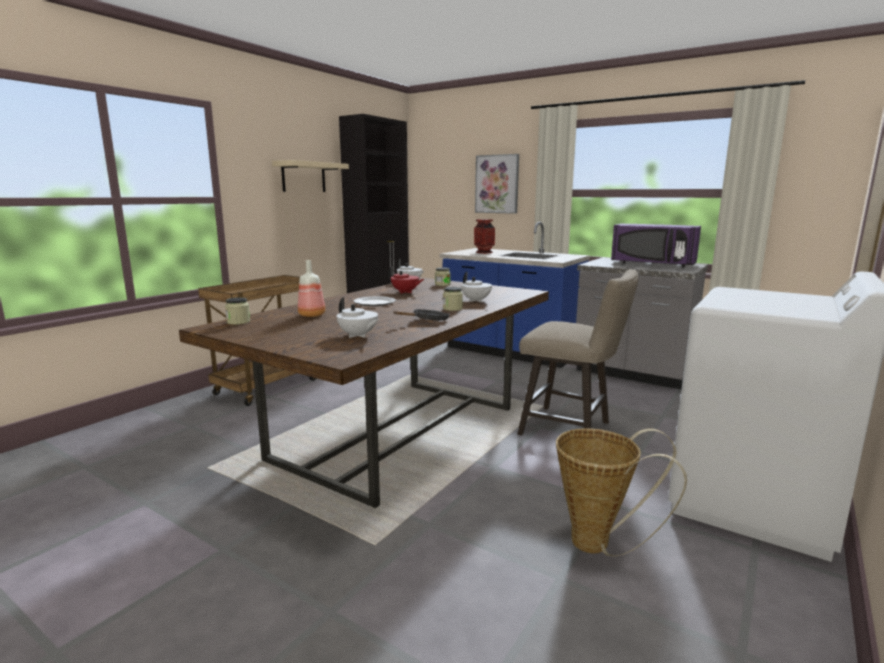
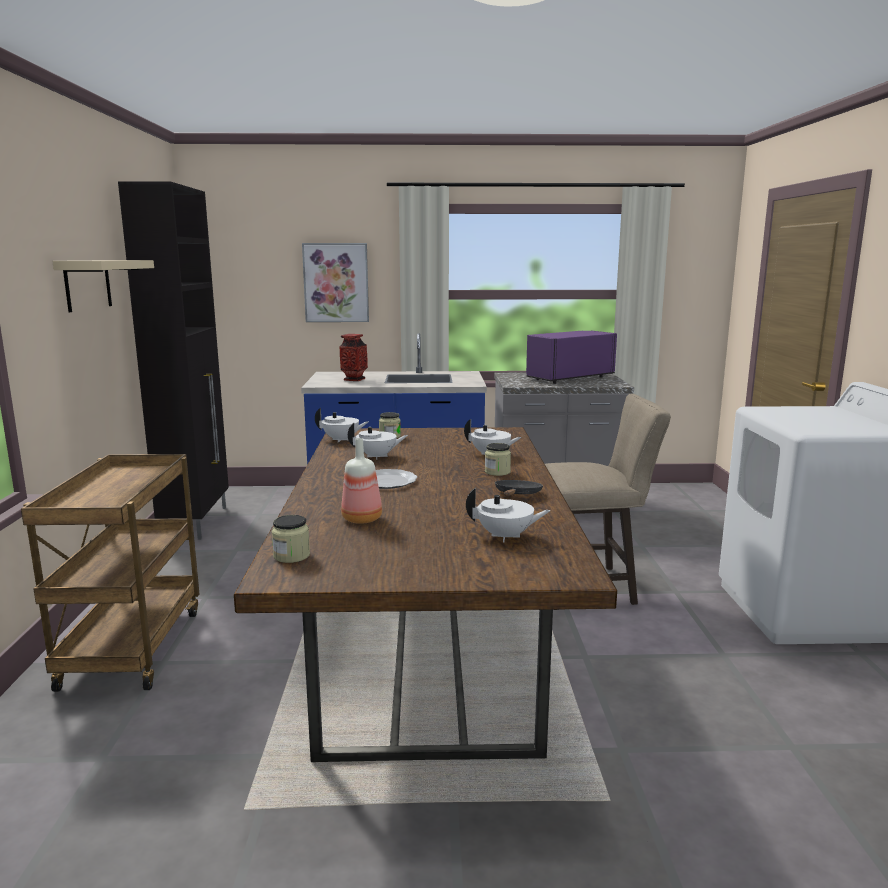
camera: 35 degrees left, 0 degrees up
(405, 292) = (377, 456): red teapot -> white teapot
(599, 544) = (773, 699): basket -> none
(652, 264) = (567, 377): purple microwave -> purple microwave turned 150 degrees clockwise

